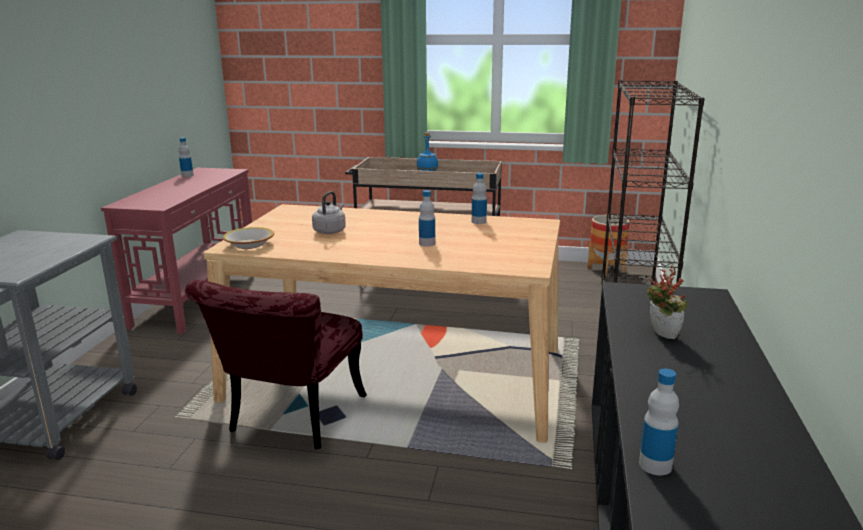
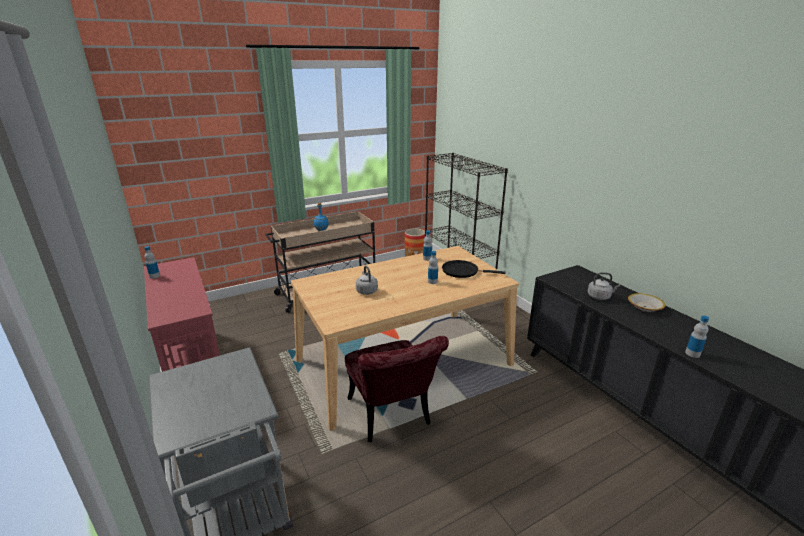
camera: 40 degrees left, 5 degrees up
(250, 244) = (341, 317): bowl -> bowl (644, 307)
(494, 245) = (462, 271): none -> black frying pan
(661, 335) = (600, 297): potted plant -> grey kettle

